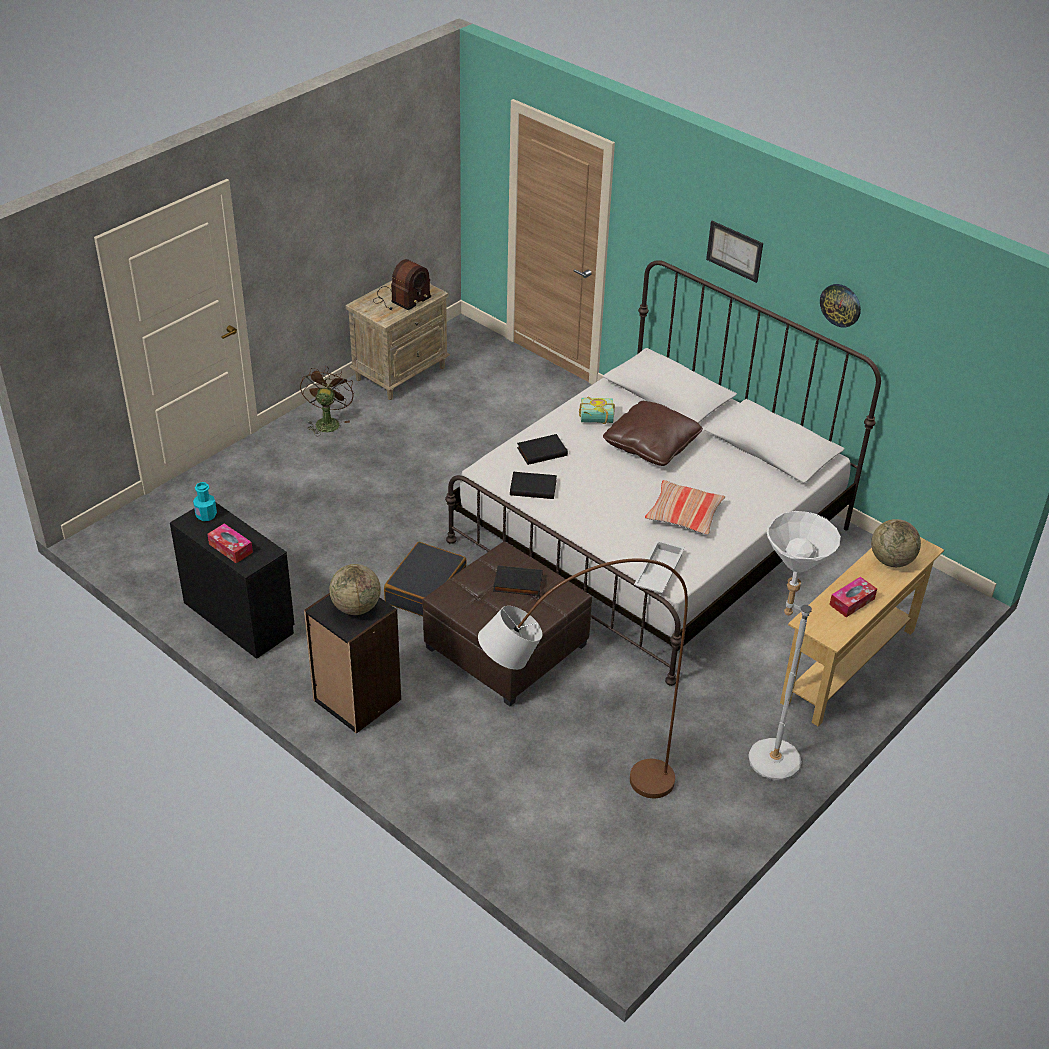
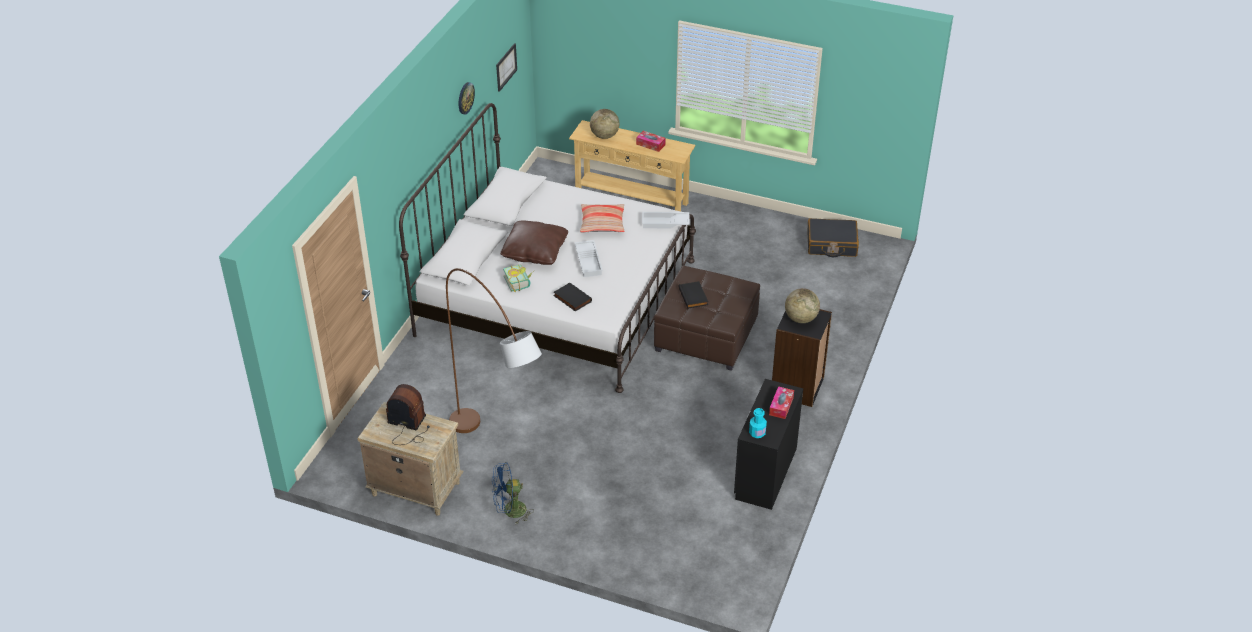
camera: 110 degrees left, 0 degrees up
(327, 422) = (510, 511): brown fan -> blue fan
(425, 589) = (677, 388): black suitcase -> black suitcase (831, 244)
(533, 487) = (614, 293): black book -> none
(572, 801) = (808, 278): brown floor lamp -> brown floor lamp (499, 454)
(608, 483) = (589, 261): none -> white tray
(734, 251) = (422, 144): picture -> picture (506, 67)
(764, 755) = (723, 218): white floor lamp -> none

